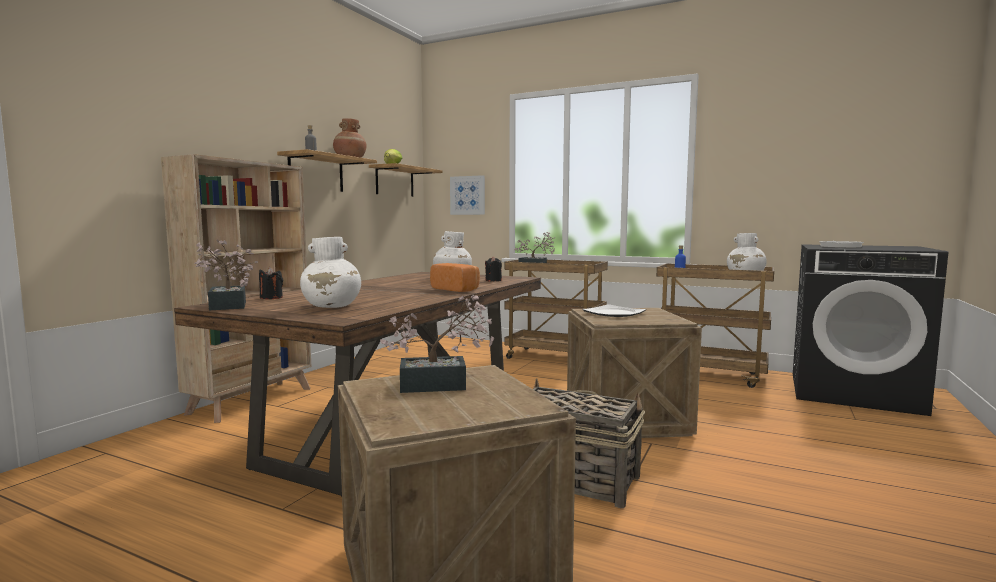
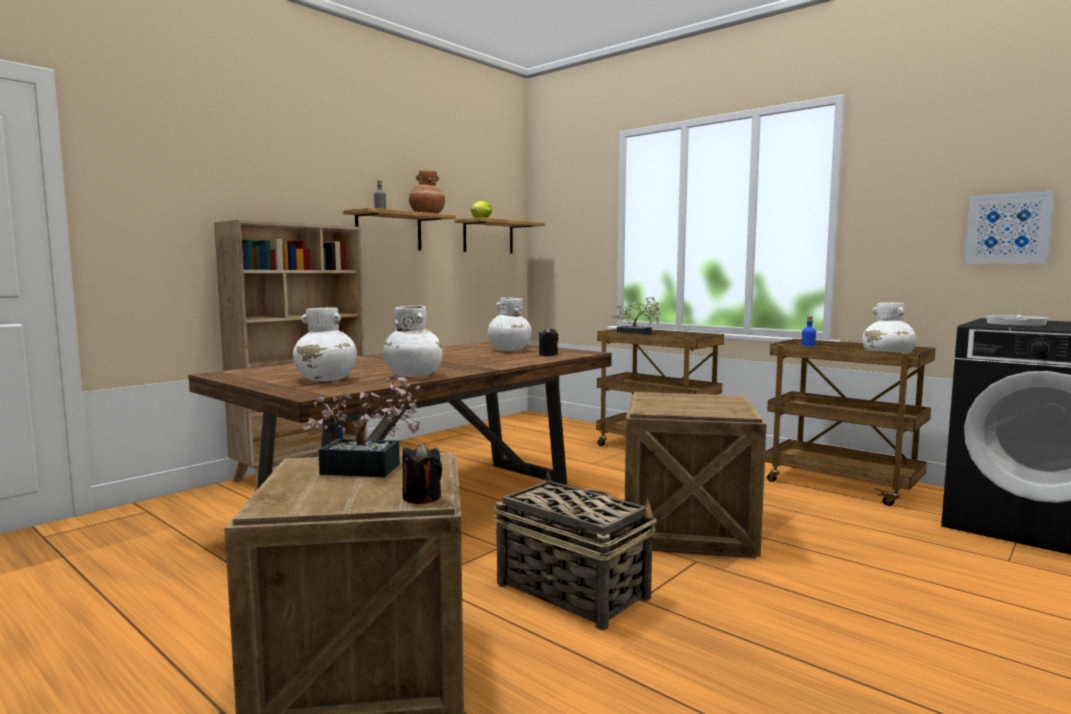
camera: 15 degrees right, 0 degrees up
(227, 307) = (232, 376): potted plant -> none
(271, 298) = (288, 367): black candle -> black candle (421, 497)
(409, 300) = (414, 376): none -> white vase
(456, 289) = (486, 365): bread -> none
(467, 195) = (573, 251): picture -> picture (1007, 228)
(613, 313) = (674, 400): plate -> none

